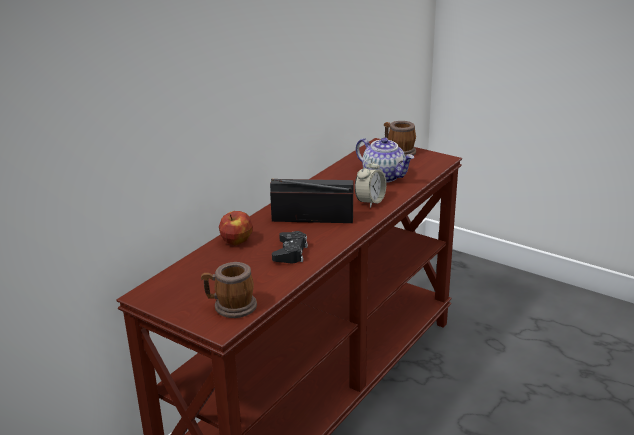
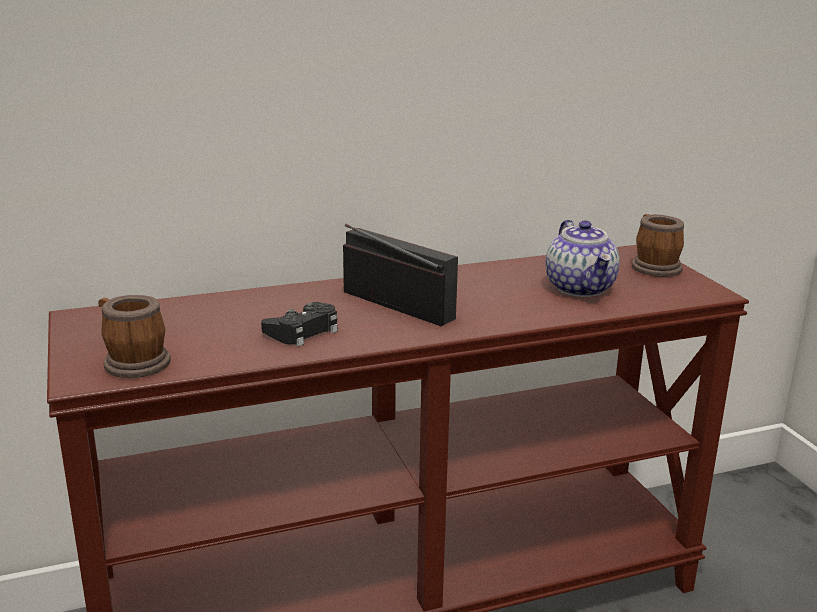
camera: 35 degrees right, 5 degrees down
(237, 241) = (267, 299): apple -> none
(370, 202) = (509, 310): alarm clock -> none

